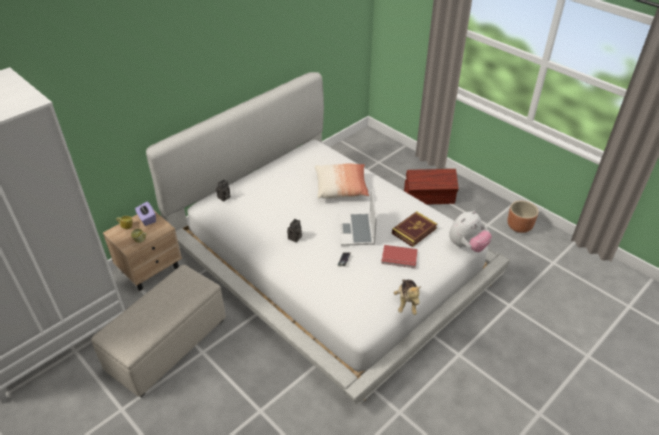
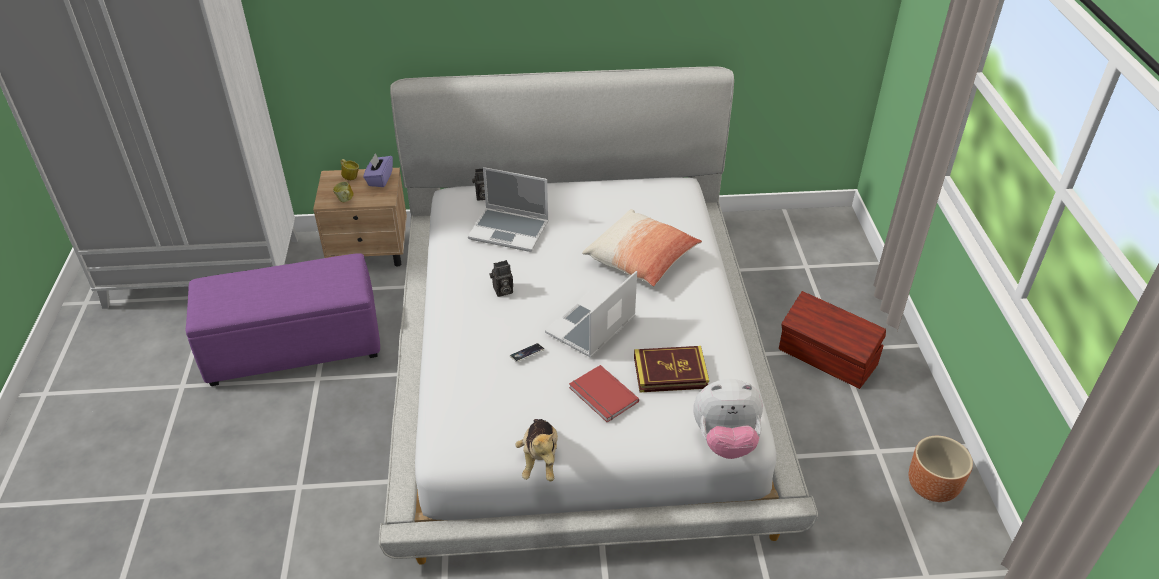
camera: 40 degrees right, 0 degrees up
(168, 344) = (295, 347): beige ottoman -> purple ottoman
(261, 207) = (510, 230): none -> laptop
(407, 302) = (540, 459): plush toy -> plush toy turned 45 degrees counterclockwise

